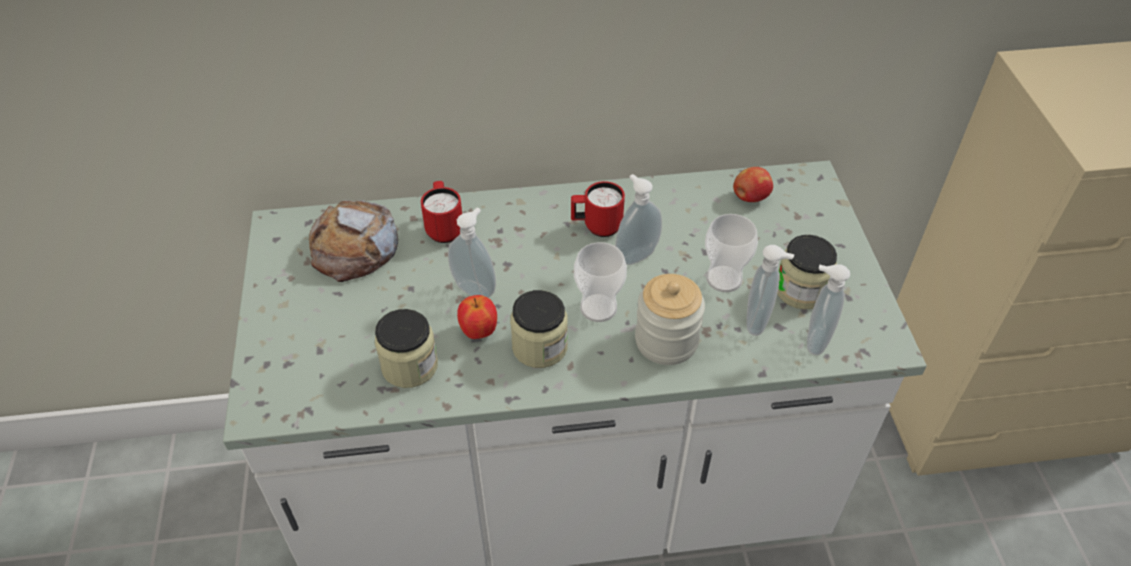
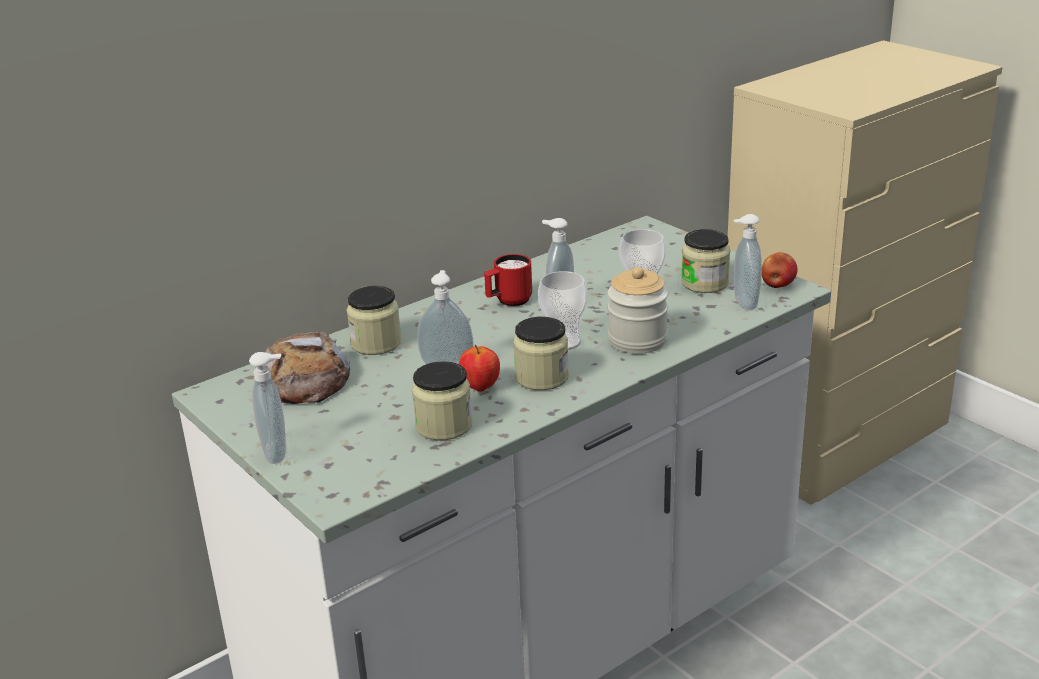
camera: 30 degrees left, 20 degrees down
(444, 228) = (376, 343): red mug -> jar
(750, 197) = (610, 250): apple -> apple (777, 286)
(759, 322) = (694, 308): soap dispenser -> soap dispenser (278, 453)

